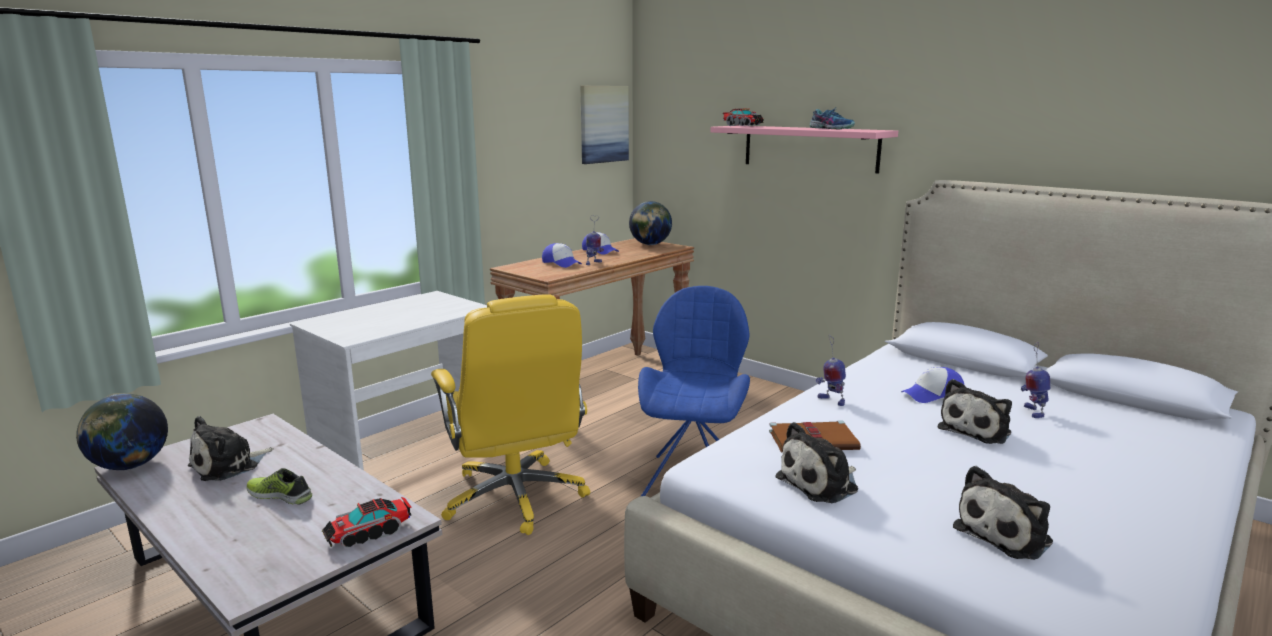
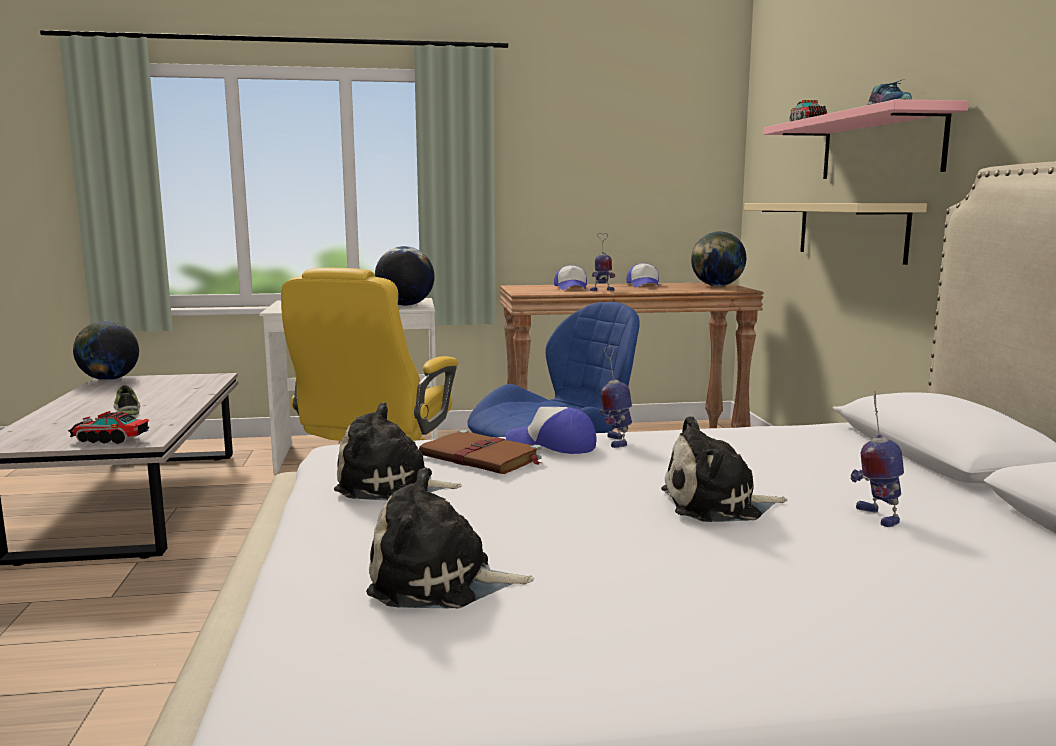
camera: 40 degrees right, 5 degrees down
(229, 465) = (146, 390): plush toy -> none
(451, 306) = (405, 305): none -> globe
(603, 124) = (694, 142): picture -> none
(780, 204) = (850, 230): none -> beige shelf
(933, 395) = (765, 467): cap -> cap (552, 445)
(1032, 412) = (875, 516): toy robot -> toy robot turned 60 degrees counterclockwise

